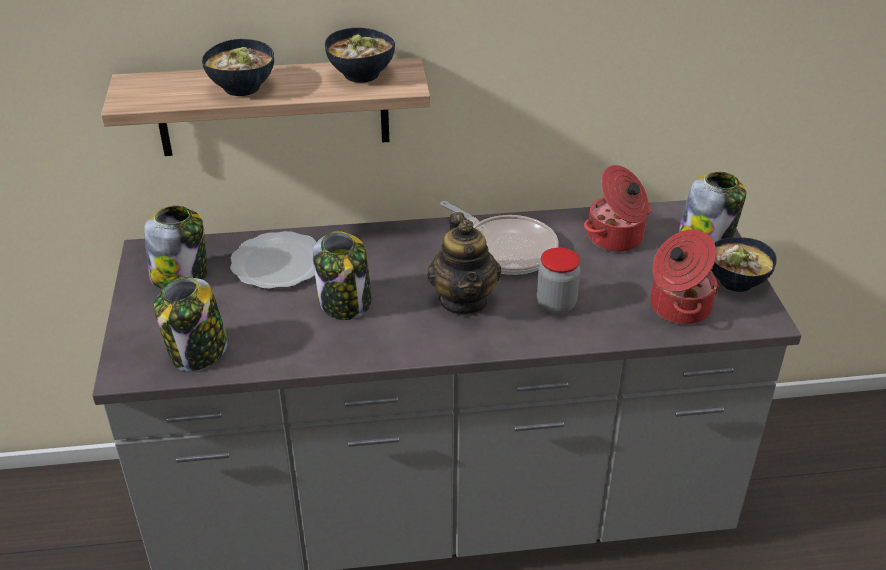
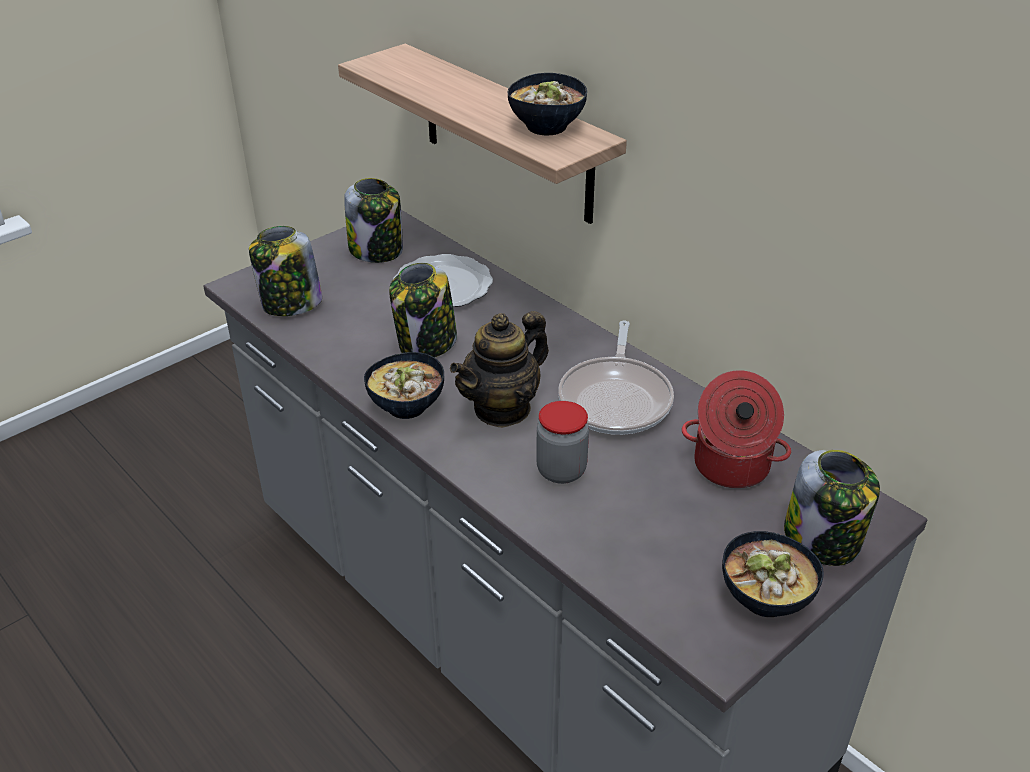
camera: 55 degrees right, 0 degrees up
(243, 87) = (450, 92): bowl -> bowl (408, 407)
(678, 307) = (658, 565): cooking pot -> none

